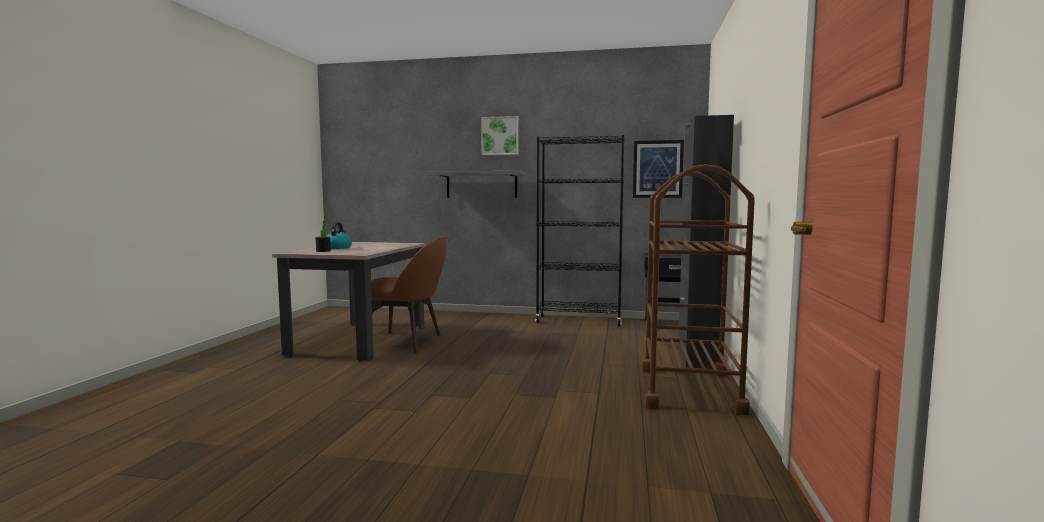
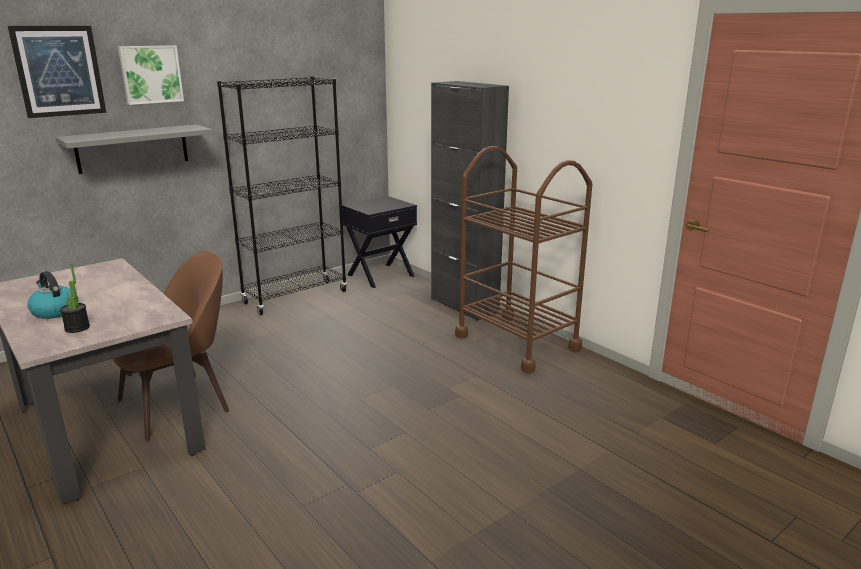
camera: 50 degrees left, 15 degrees up
(657, 169) = (344, 109): picture -> picture (59, 71)

